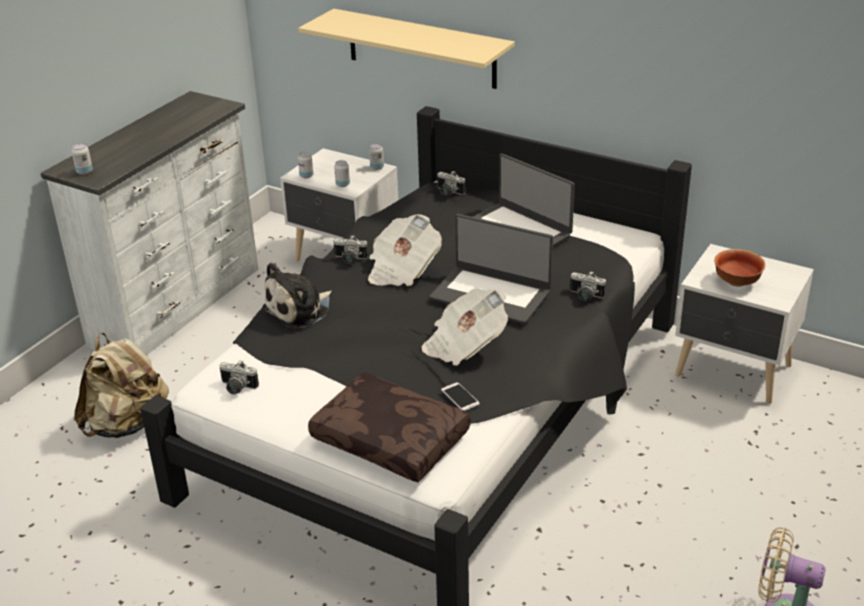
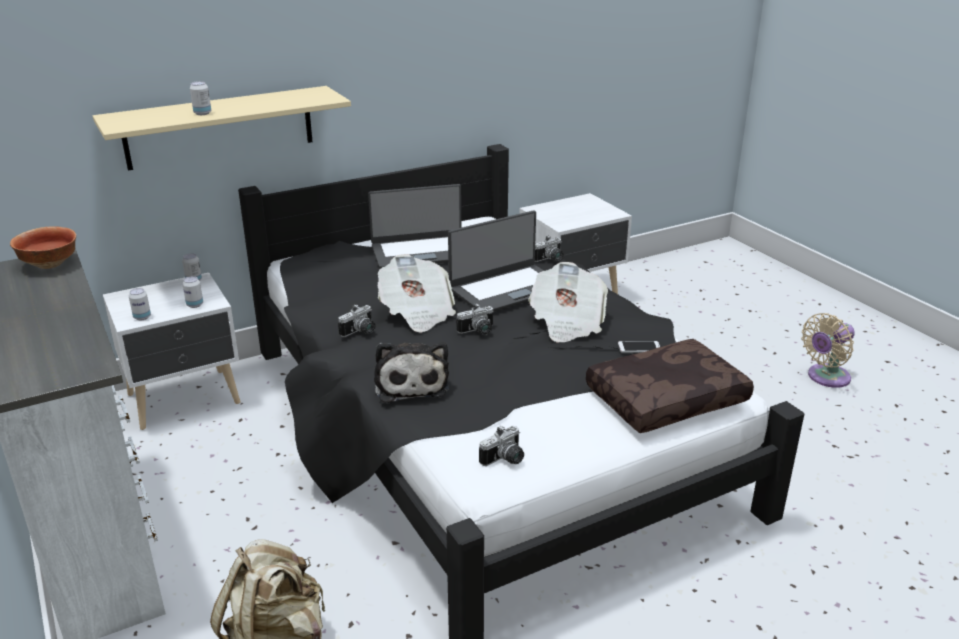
camera: 60 degrees left, 5 degrees down
(84, 172) = (53, 373): can -> can (202, 113)
(448, 193) = (315, 259): camera -> camera (478, 331)
(737, 282) = (578, 216): bowl -> bowl (51, 264)

